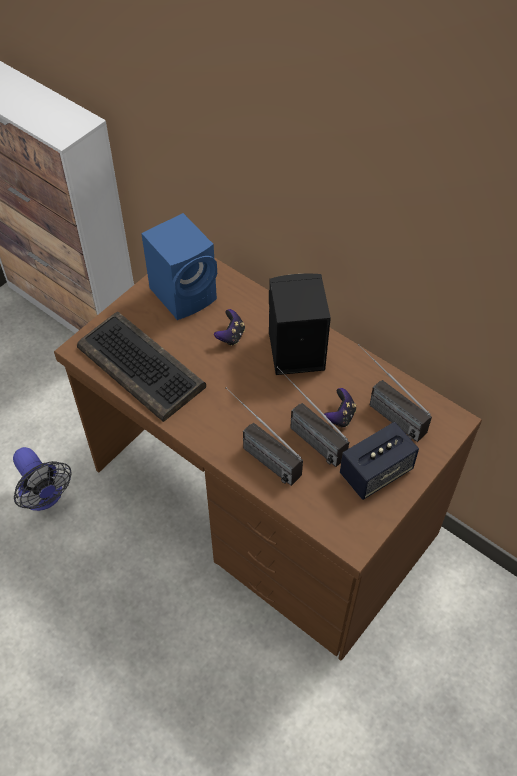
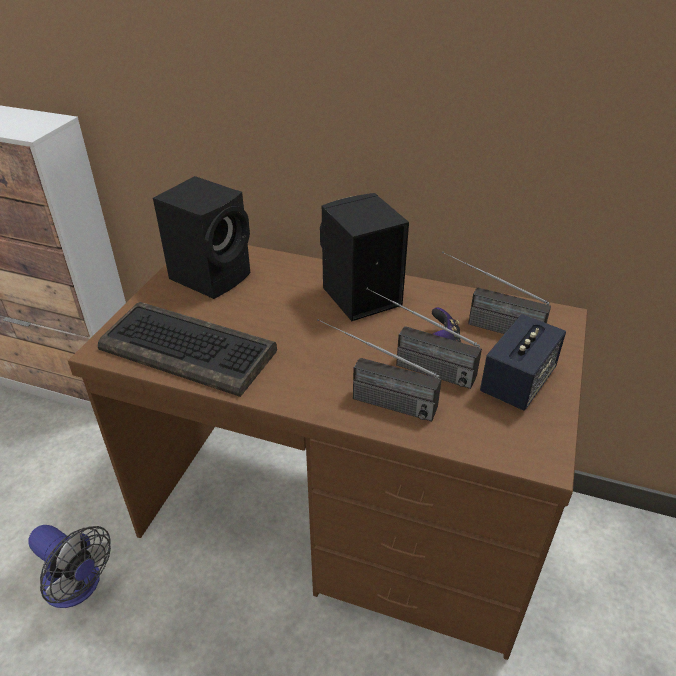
camera: 20 degrees left, 15 degrees down
(185, 293) = (213, 275): blue speaker -> black speaker
(231, 336) = (282, 300): game controller -> none

